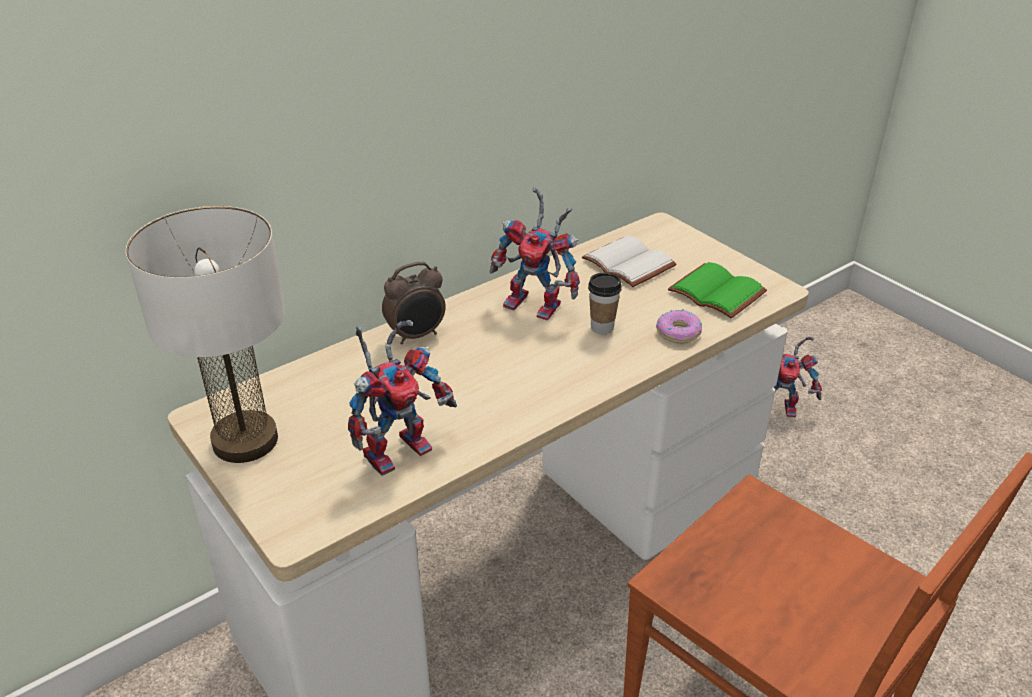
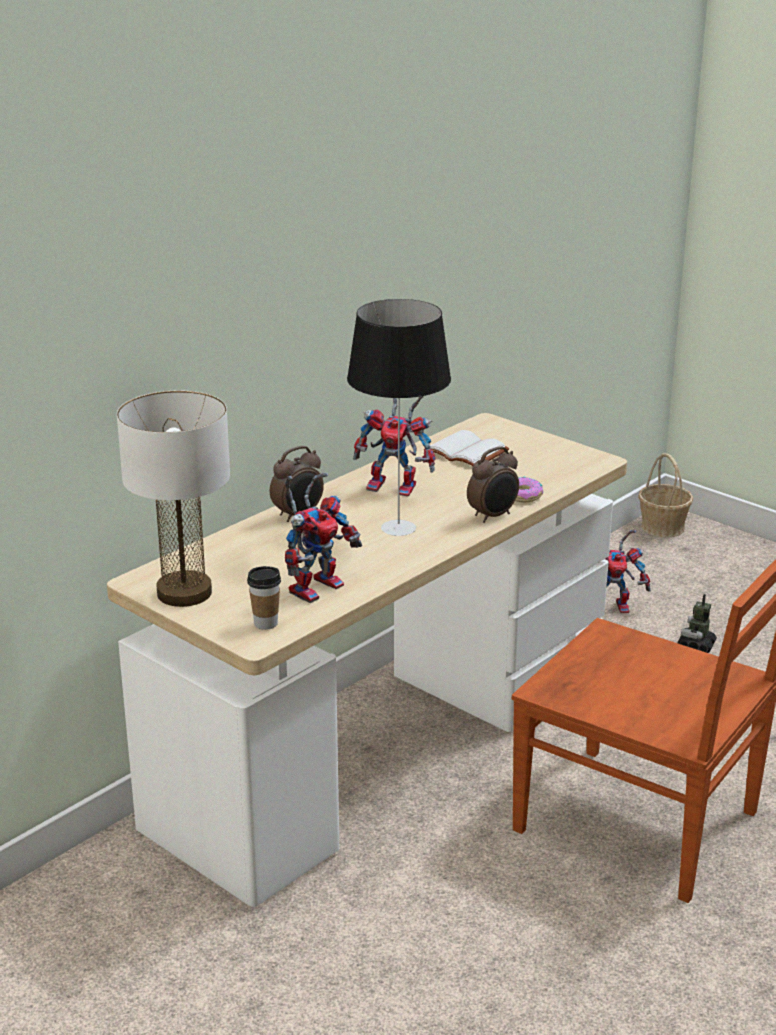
camera: 10 degrees left, 10 degrees down
(521, 366) = (397, 527): none -> table lamp
(602, 327) = (457, 497): cup -> cup (266, 623)
(636, 360) = (493, 516): none -> alarm clock
(719, 292) = (551, 466): green book -> none
(844, 316) = (663, 527): none -> basket
(861, 468) = (696, 646): none -> toy robot

